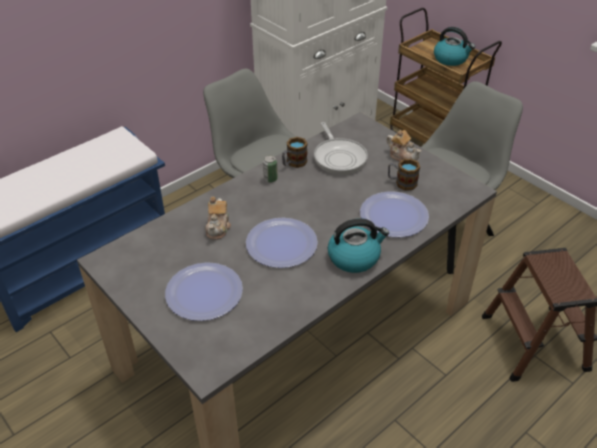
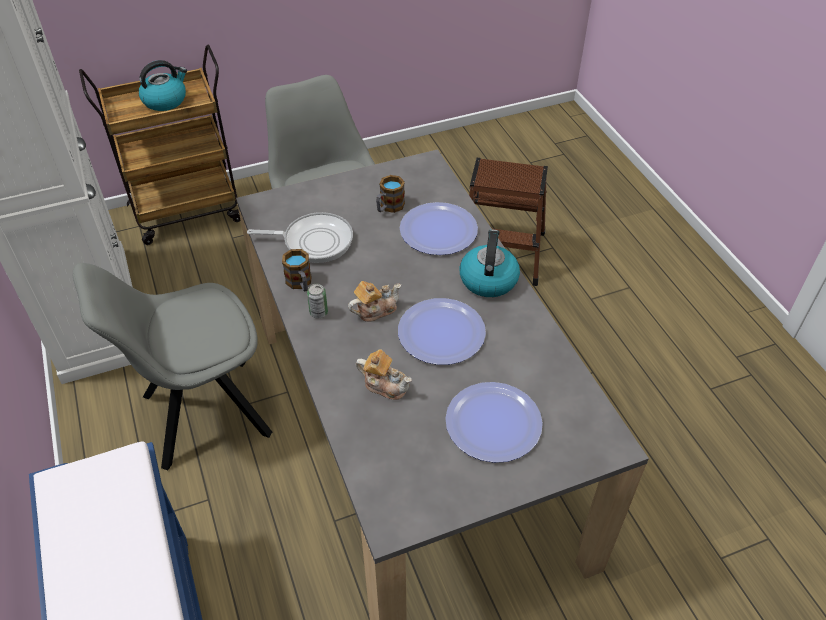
camera: 70 degrees left, 5 degrees up
(403, 157) = (345, 192): teapot -> teapot (375, 310)

